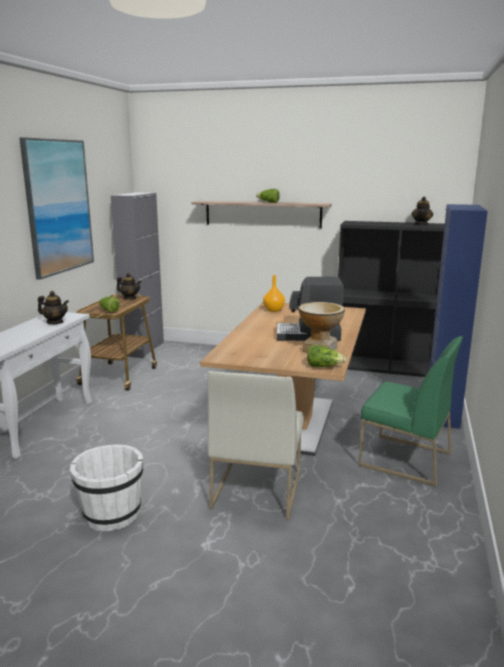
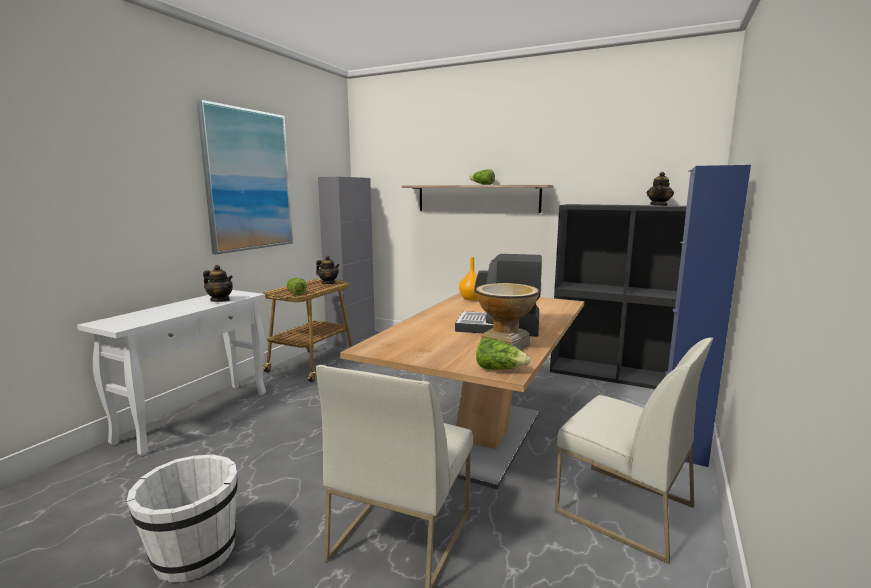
camera: 10 degrees right, 5 degrees down
(404, 459) = (623, 509): green chair -> white chair

